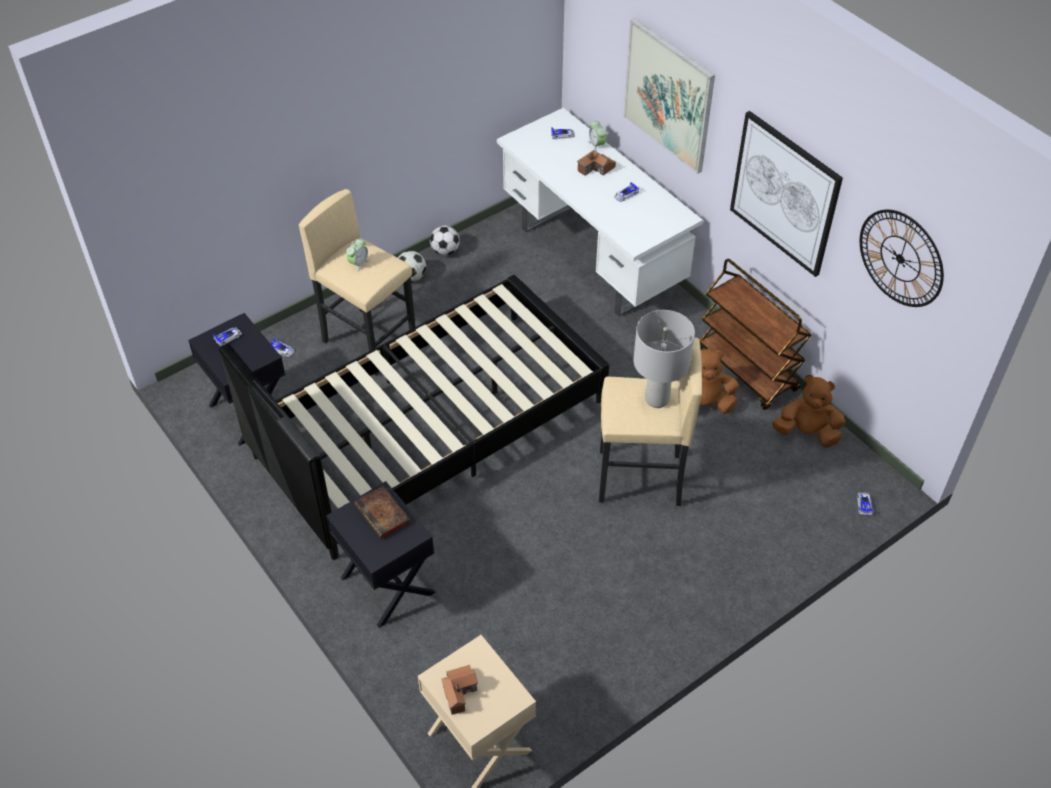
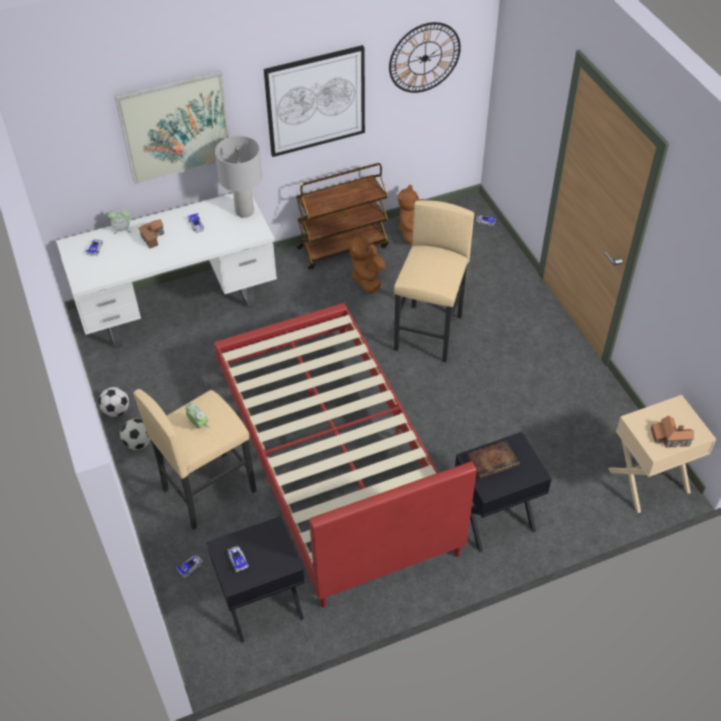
camera: 75 degrees left, 0 degrees up
(430, 428) = (334, 460): black bed -> red bed
(657, 399) = (433, 258): grey table lamp -> grey table lamp (245, 211)

